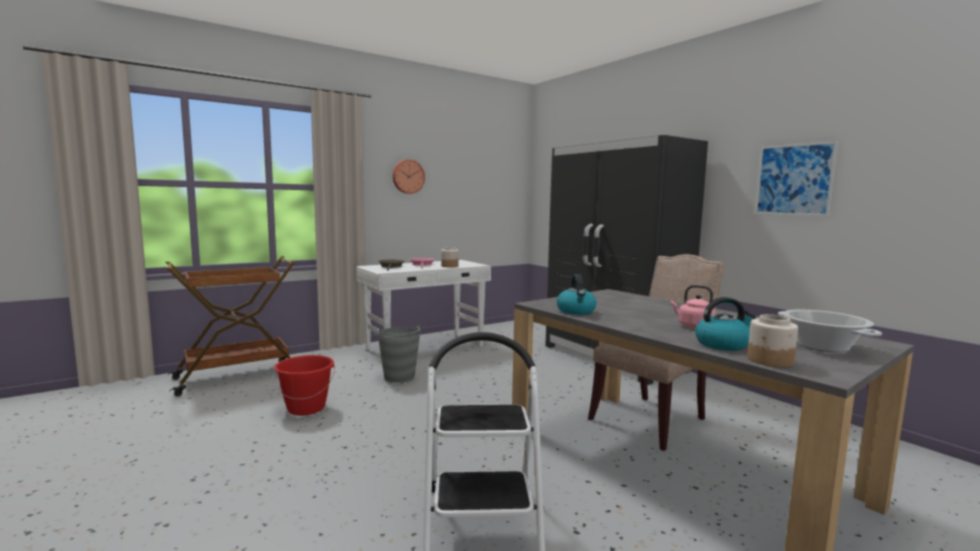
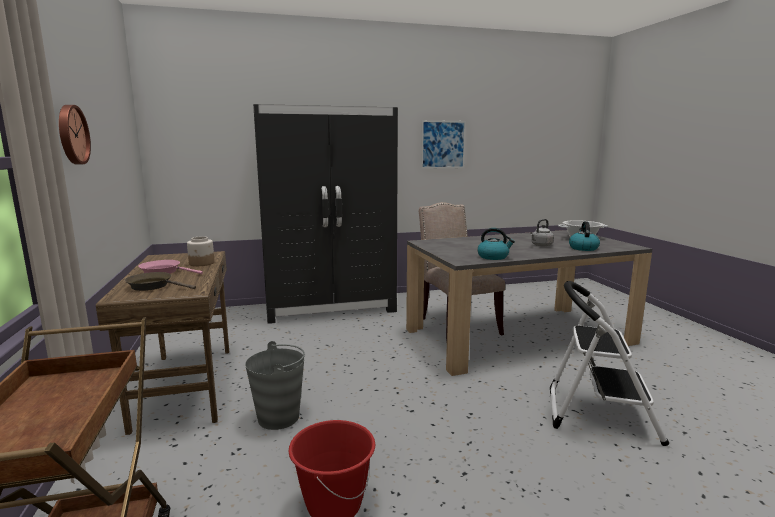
camera: 70 degrees left, 5 degrees up
(425, 348) = (185, 386): white console table -> brown console table
(693, 326) = (541, 245): pink kettle -> grey kettle
(770, 361) = (613, 248): jar -> none

